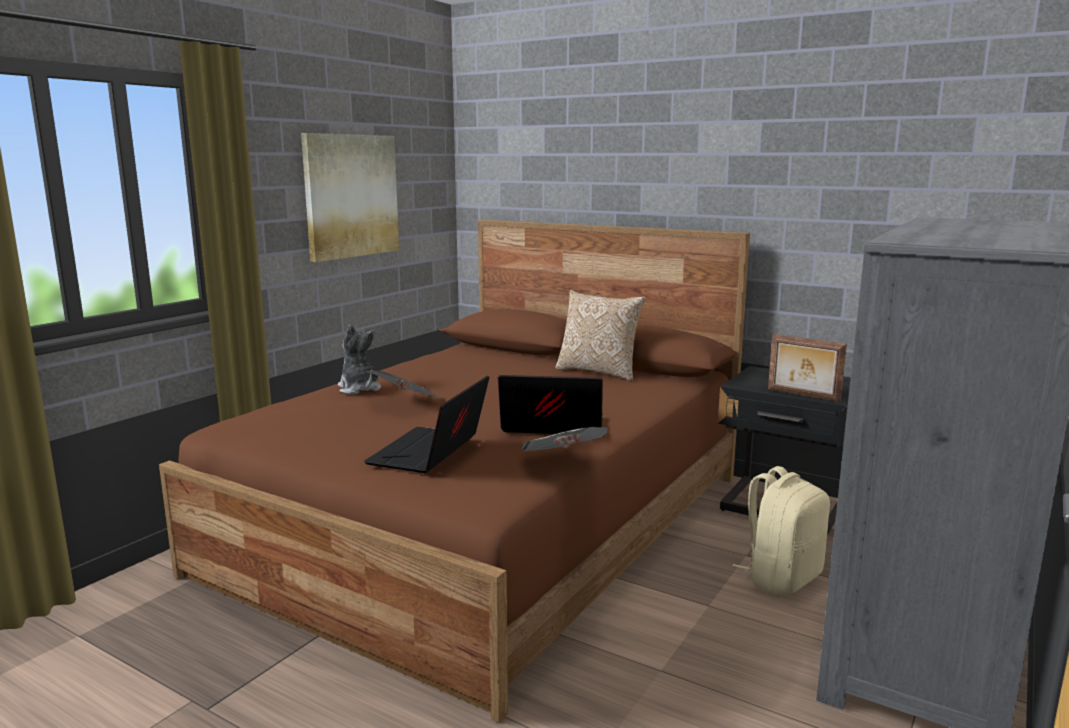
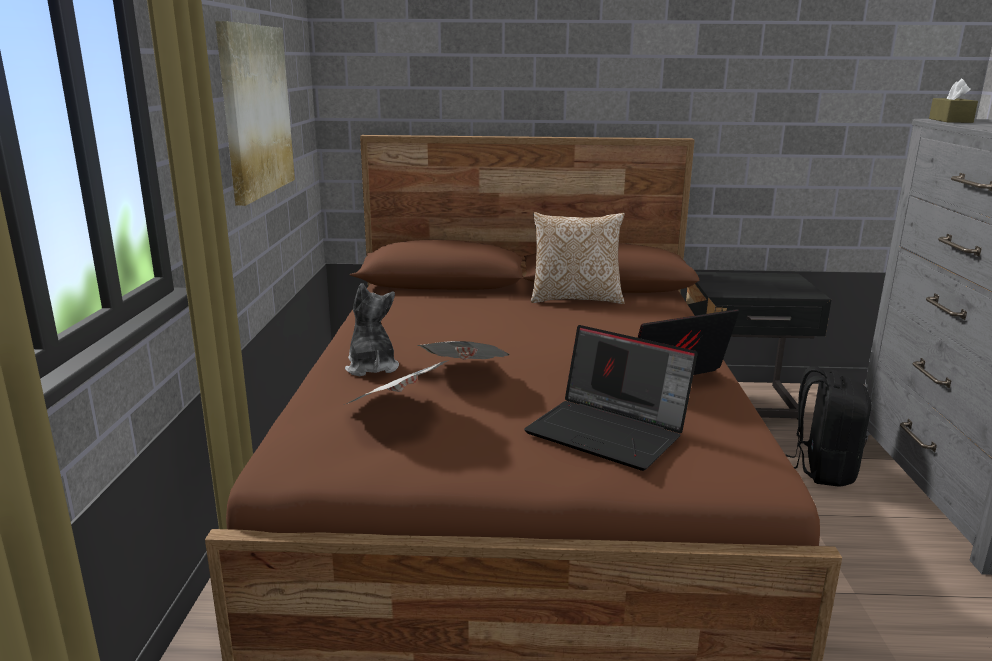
camera: 30 degrees left, 5 degrees up
(359, 389) = (371, 367): plush toy -> plush toy turned 45 degrees clockwise
(430, 453) = (610, 432): laptop -> laptop turned 45 degrees counterclockwise
(563, 463) = (742, 409): newspaper -> newspaper (396, 409)
(781, 578) = (821, 470): beige backpack -> black backpack
(802, 395) = (784, 294): picture frame -> none
(936, 219) = (950, 120): none -> brown tissue box

